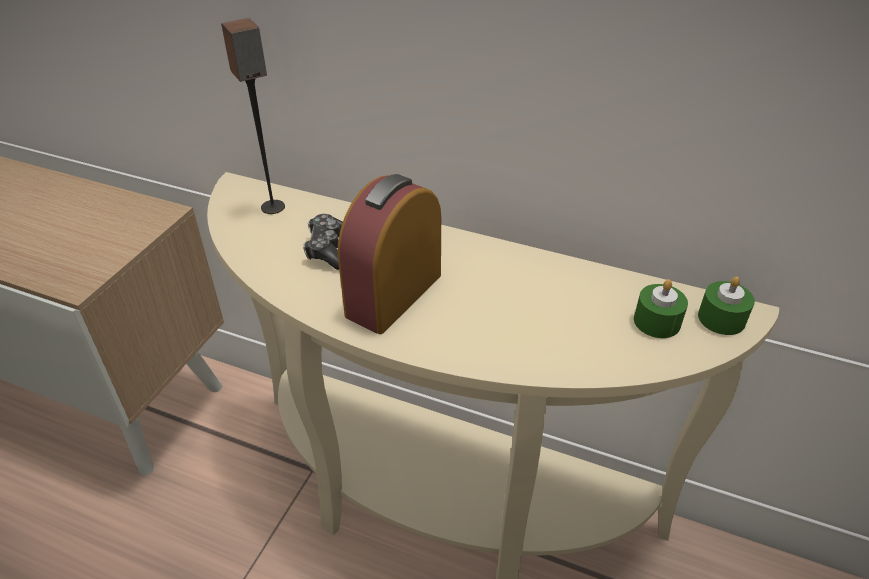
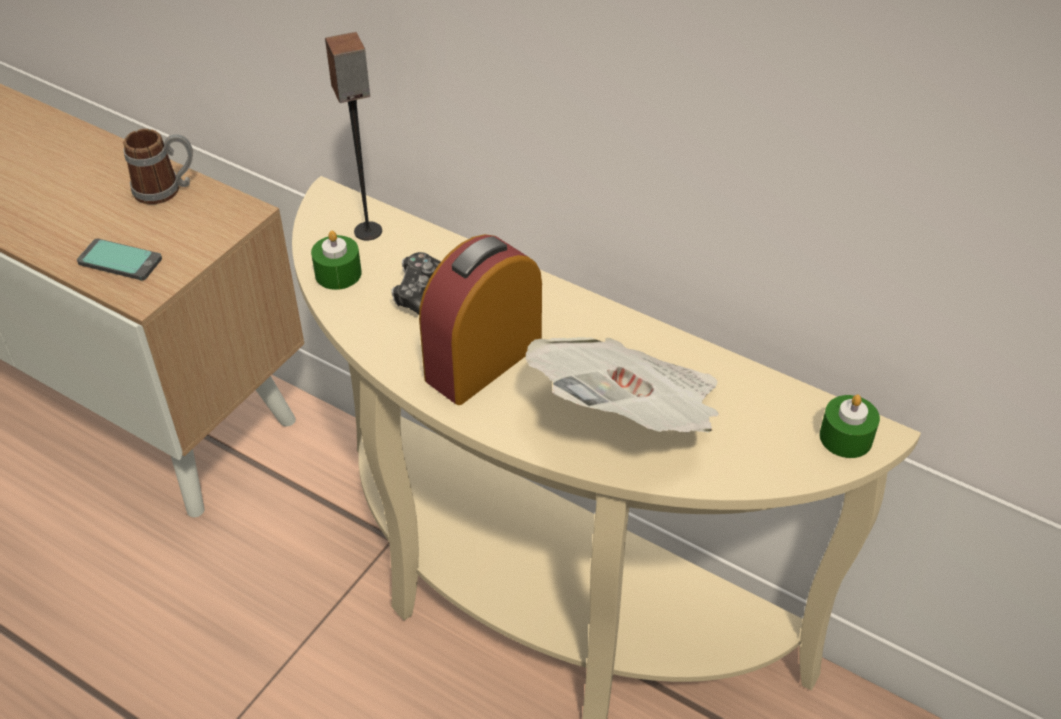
camera: 10 degrees right, 5 degrees up
(56, 260) = (120, 260): none -> phone
(95, 203) = (166, 189): none -> mug
(534, 325) = (630, 416): none -> newspaper
(657, 321) = (769, 431): green candle -> green candle (338, 273)

